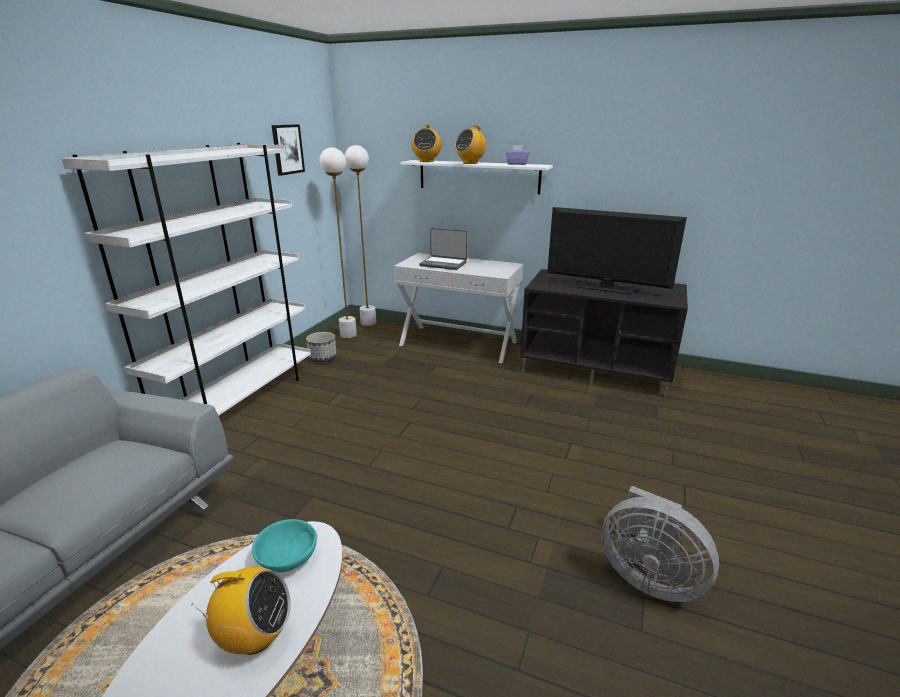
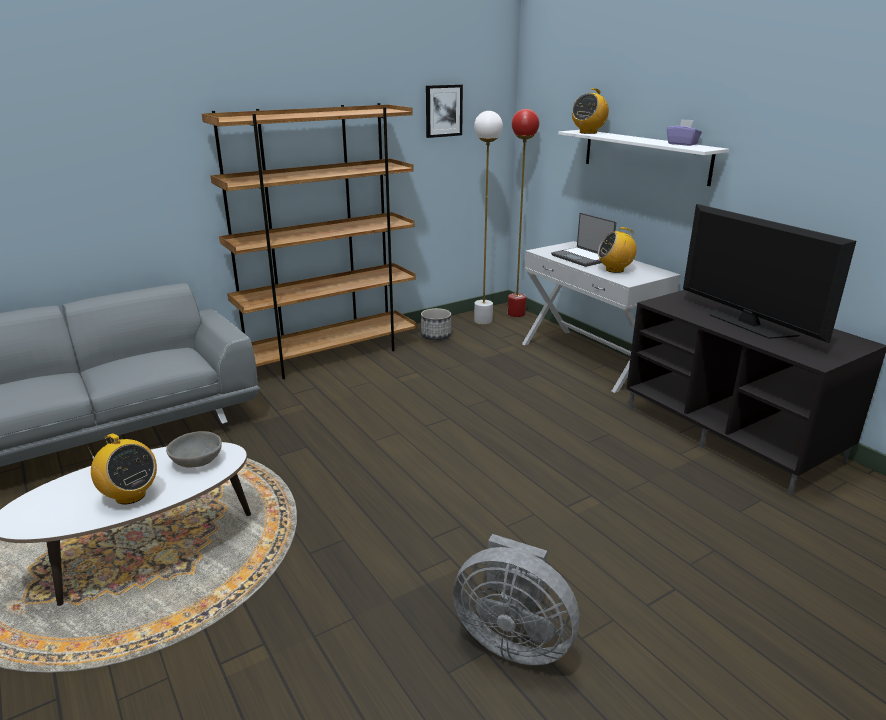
camera: 35 degrees right, 0 degrees up
(241, 402) = (331, 355): white bookcase -> brown bookcase
(288, 559) = (197, 462): turquoise bowl -> grey bowl
(368, 323) = (516, 314): white floor lamp -> red floor lamp
(470, 163) = (629, 138): radio -> radio (615, 270)
(648, 577) = (513, 640): grey fan -> grey fan turned 45 degrees counterclockwise

